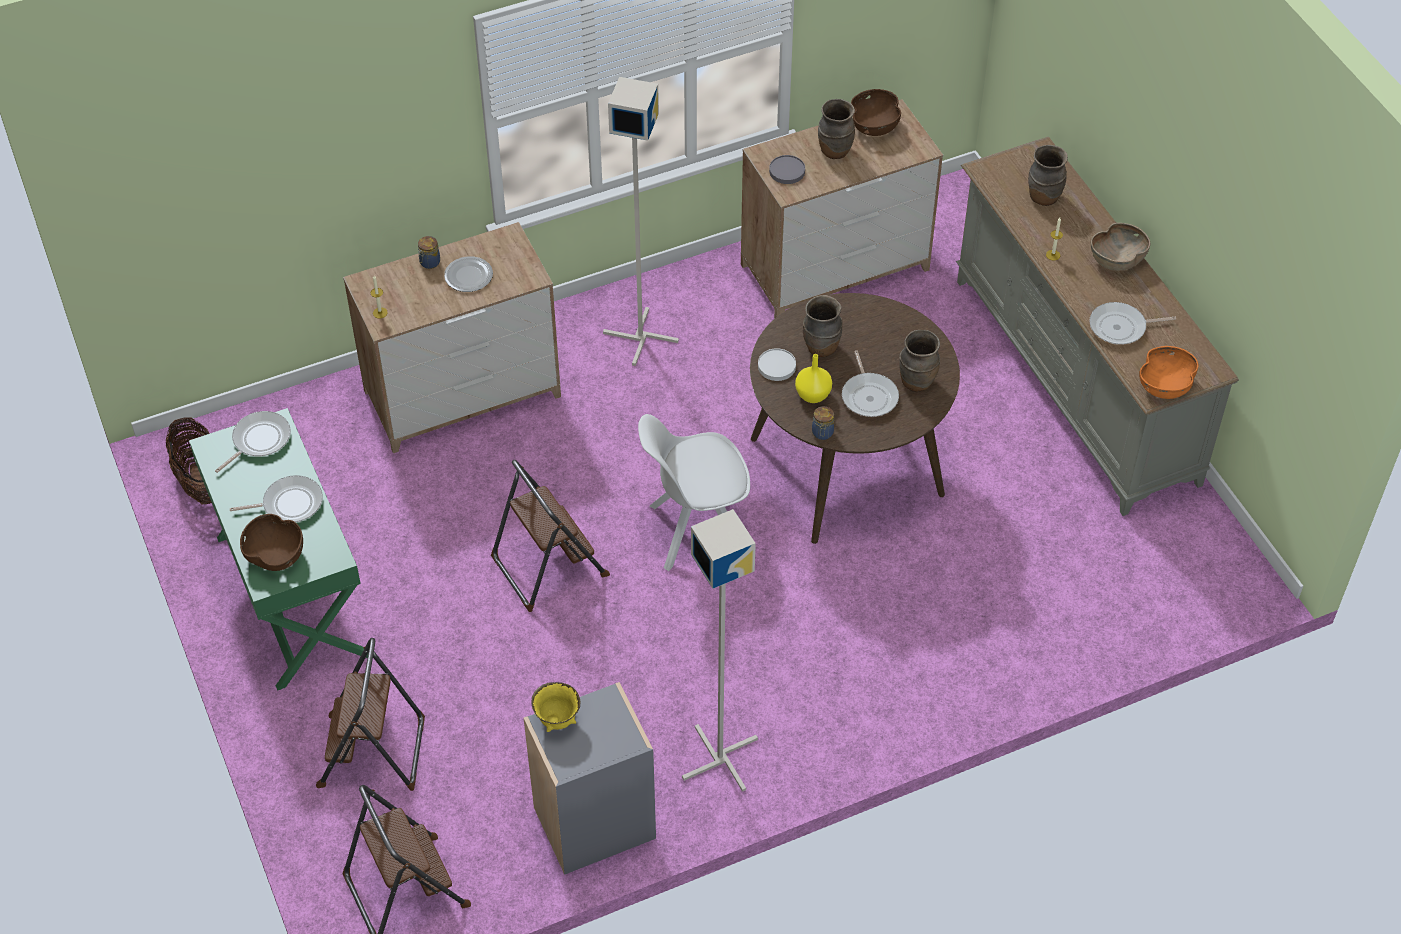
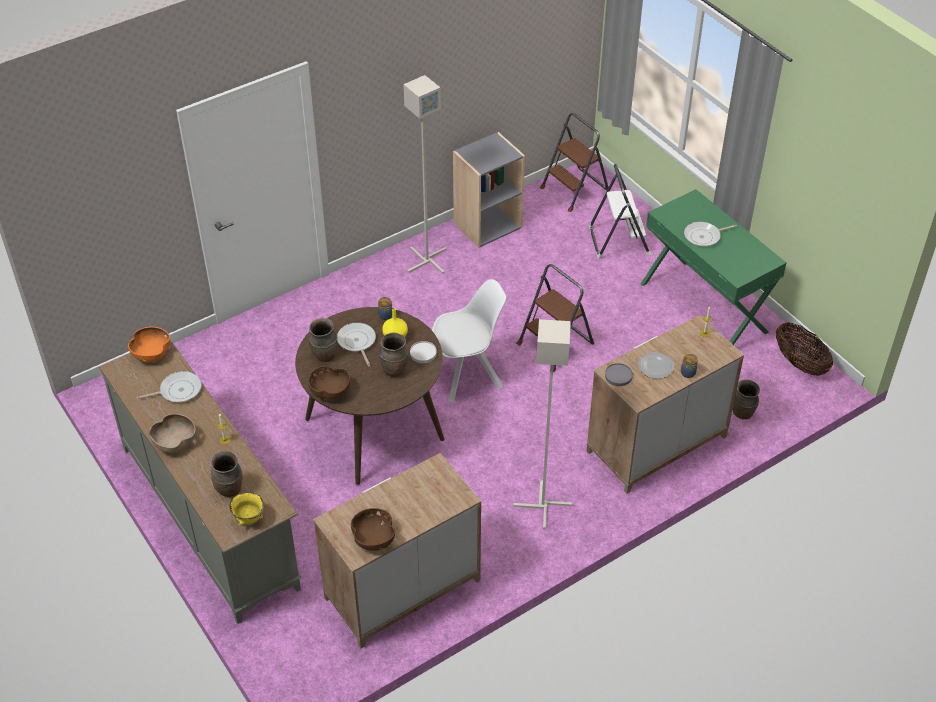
camera: 170 degrees right, 5 degrees down
(259, 440) = (743, 267): frying pan -> none
(275, 555) = (696, 211): brown bowl -> brown bowl (330, 392)
(376, 752) = (616, 240): brown step ladder -> white step ladder
(557, 720) = (506, 156): yellow bowl -> yellow bowl (249, 519)
(786, 171) = (441, 484): grey plate -> grey plate (618, 376)
(834, 151) = (404, 509): brown vase -> brown vase (742, 413)

